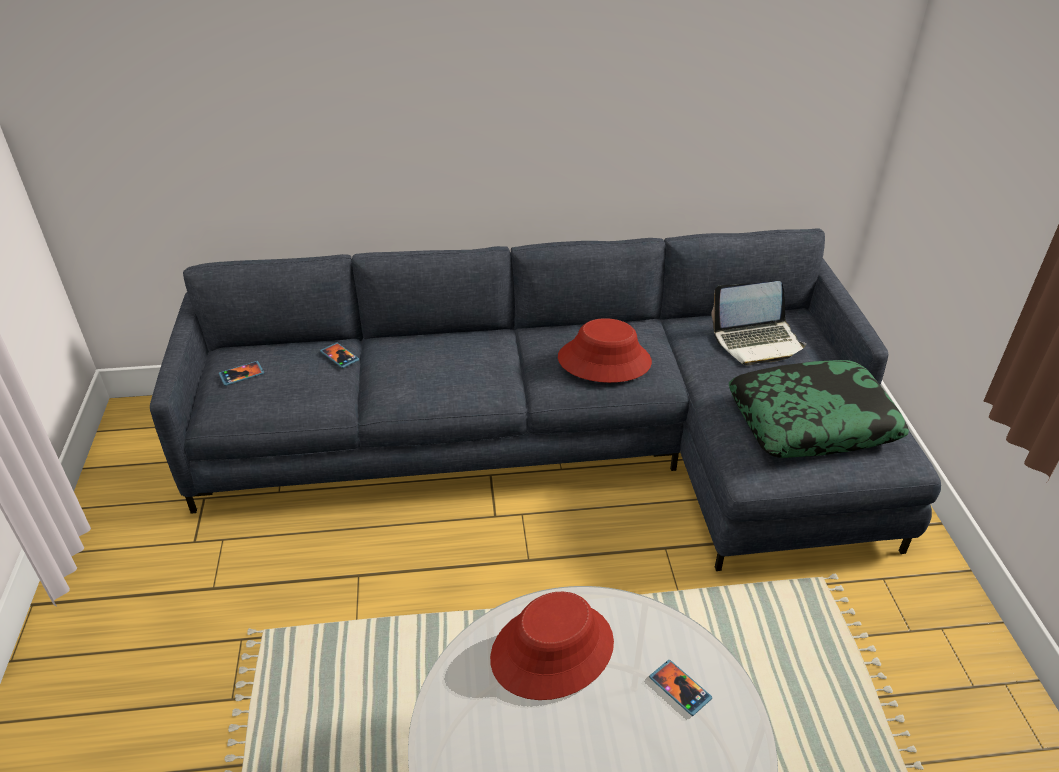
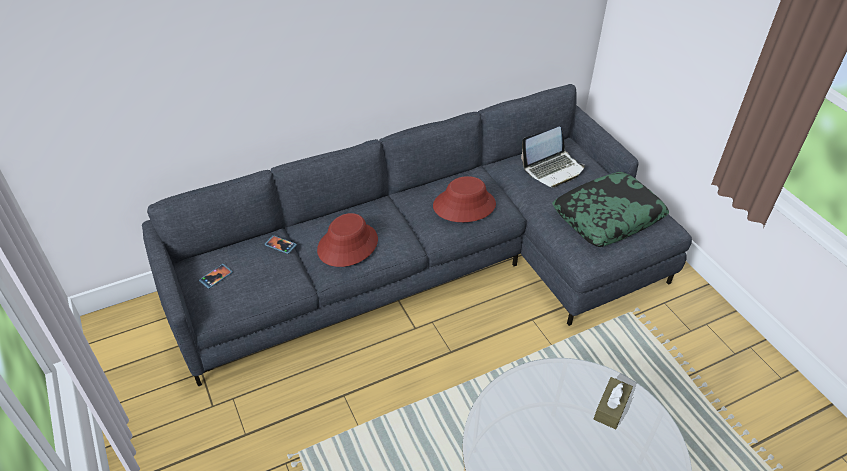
camera: 20 degrees left, 5 degrees up
(552, 650) = (528, 408): red hat -> red hat (347, 245)
(680, 688) = (611, 408): phone -> brown tissue box

